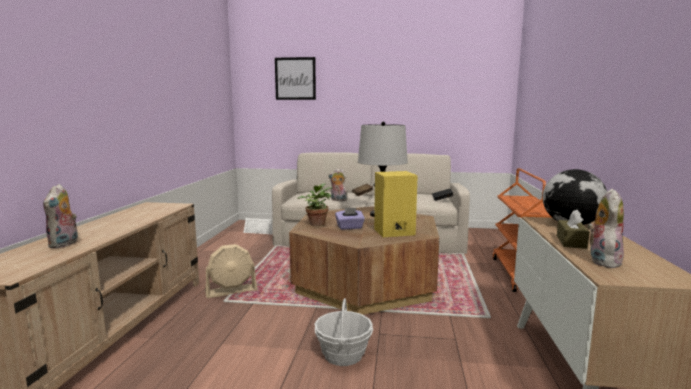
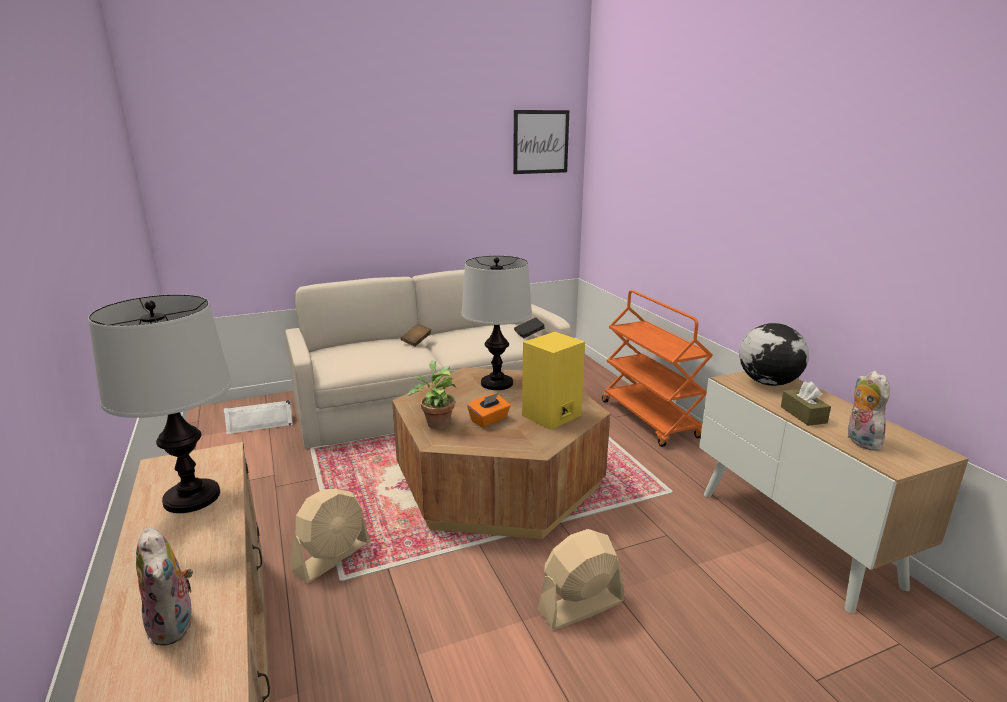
camera: 30 degrees left, 10 degrees up
(141, 214) = (191, 498): none -> table lamp
(295, 78) = (266, 161): picture -> picture (540, 142)
(338, 200) = (398, 361): plush toy -> none
(343, 355) = (580, 606): basket -> beige fan
(350, 227) = (489, 420): purple tissue box -> orange tissue box

